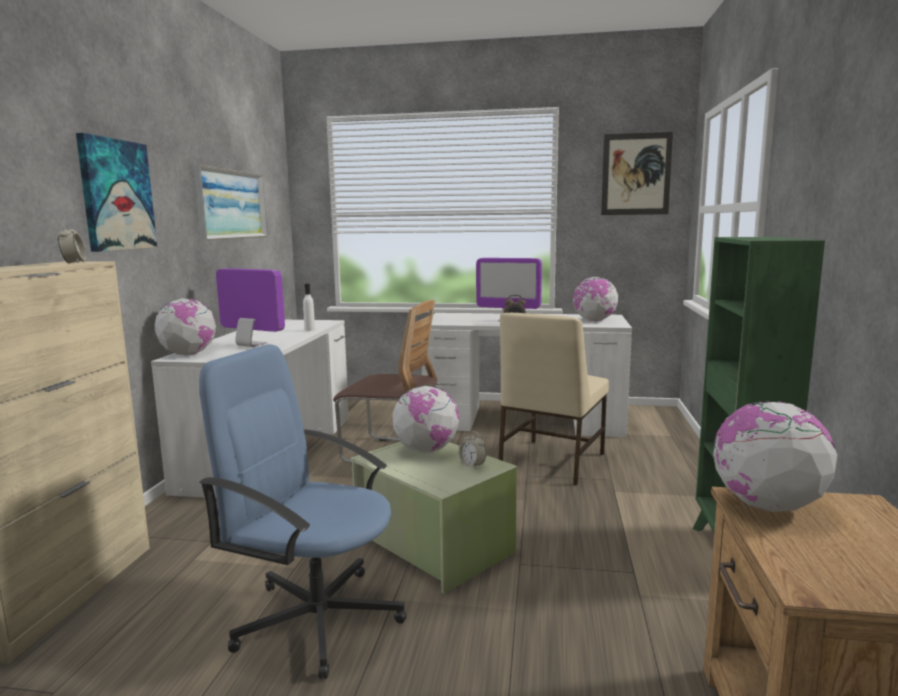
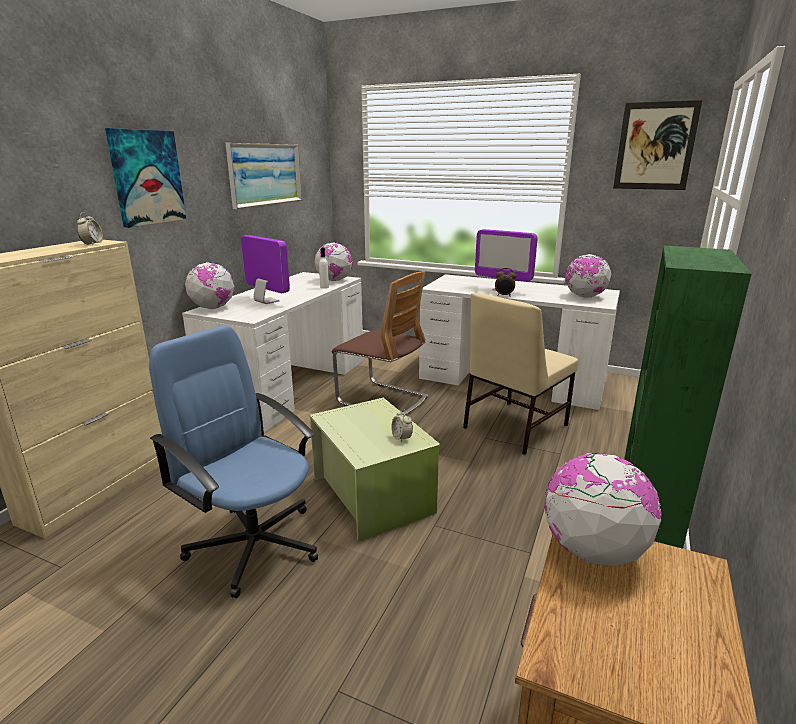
camera: 15 degrees right, 10 degrees up
(426, 450) = (374, 416): globe -> globe (334, 280)

